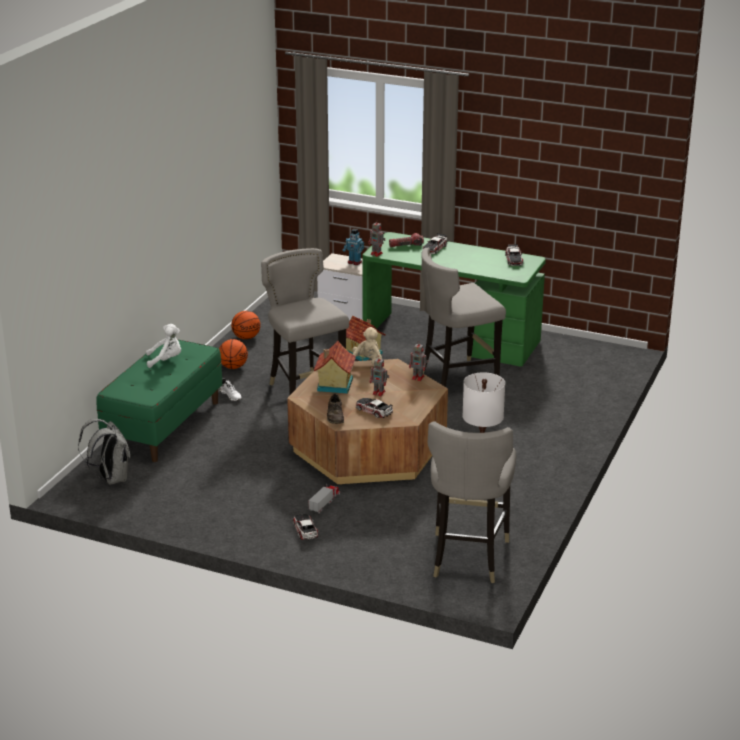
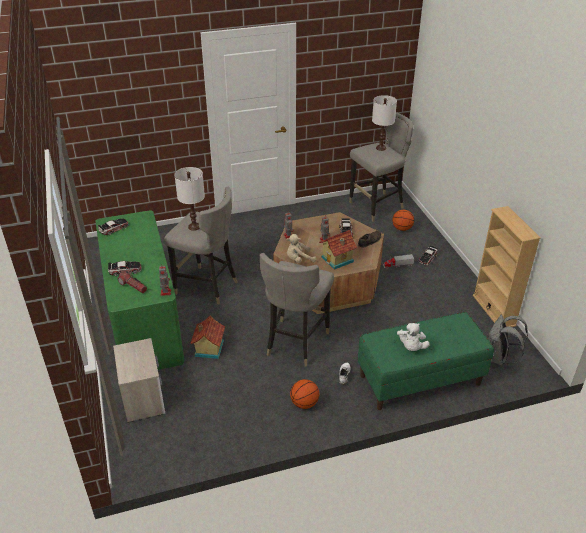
camera: 130 degrees left, 10 degrees up
(162, 518) = (494, 310): none -> beige bookcase
(166, 360) = (411, 347): white plush toy -> white plush toy turned 120 degrees counterclockwise
(246, 337) = (249, 431): basketball -> basketball (402, 229)
(354, 262) = (129, 357): toy robot -> none
(465, 294) = (194, 226): none -> white table lamp

